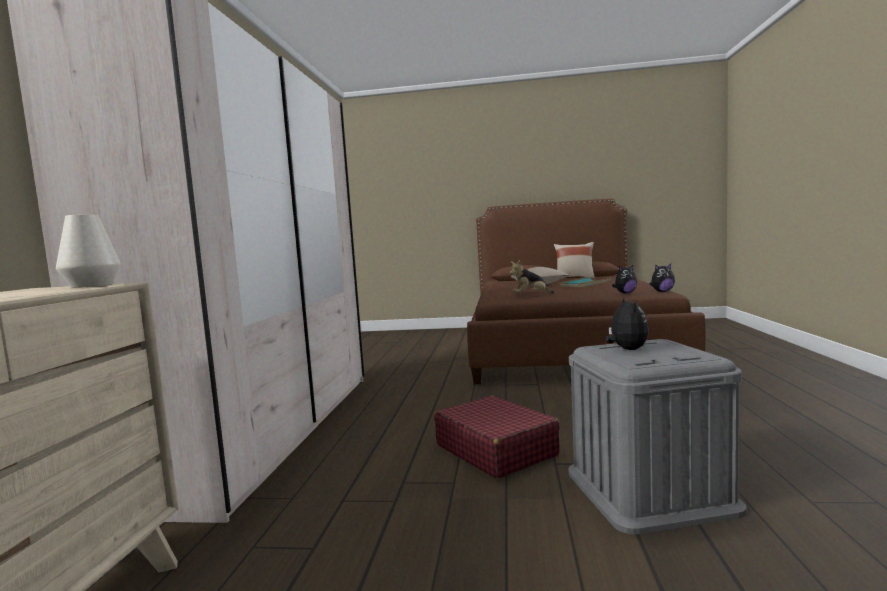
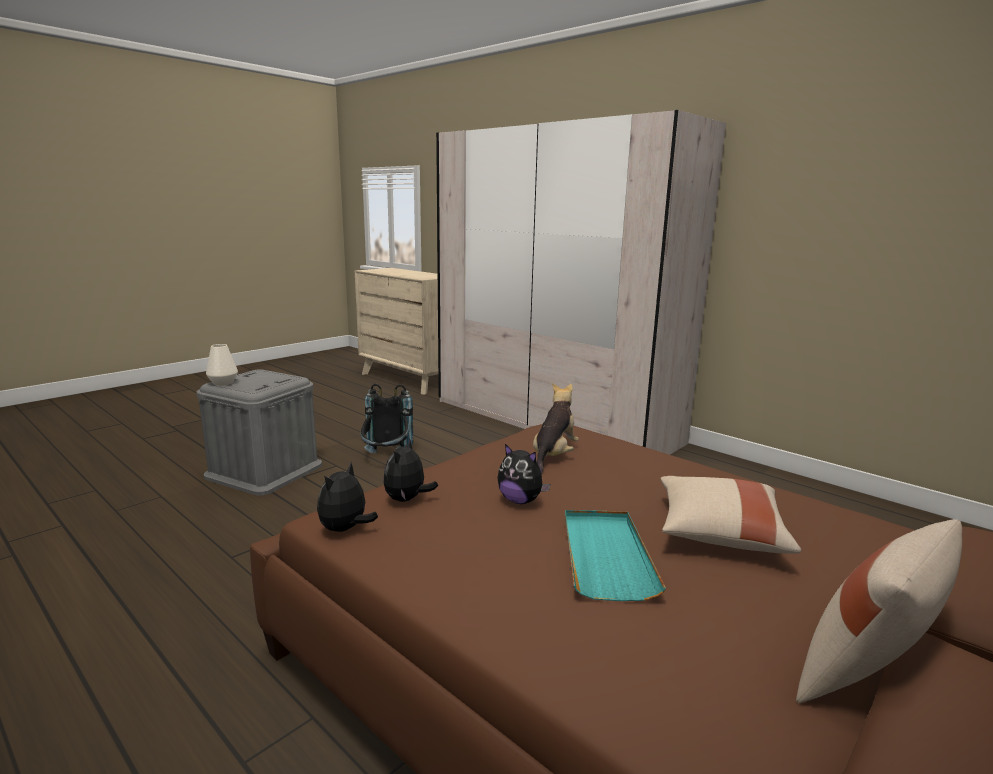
camera: 125 degrees right, 10 degrees up
(92, 286) = (427, 278): white vase -> white vase (223, 383)
(495, 450) = (386, 459): red suitcase -> black backpack
(627, 349) = (270, 380): plush toy -> plush toy (520, 500)

